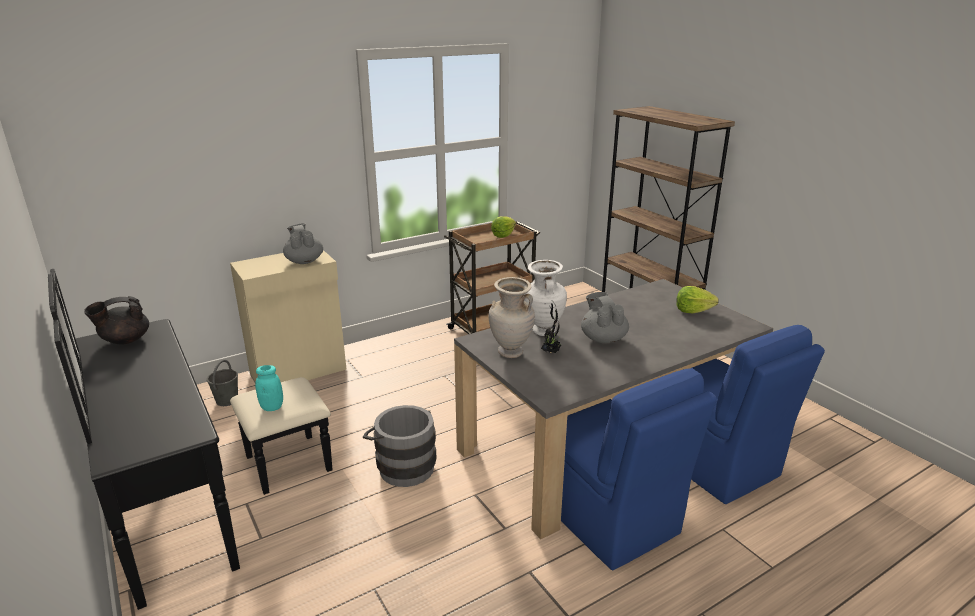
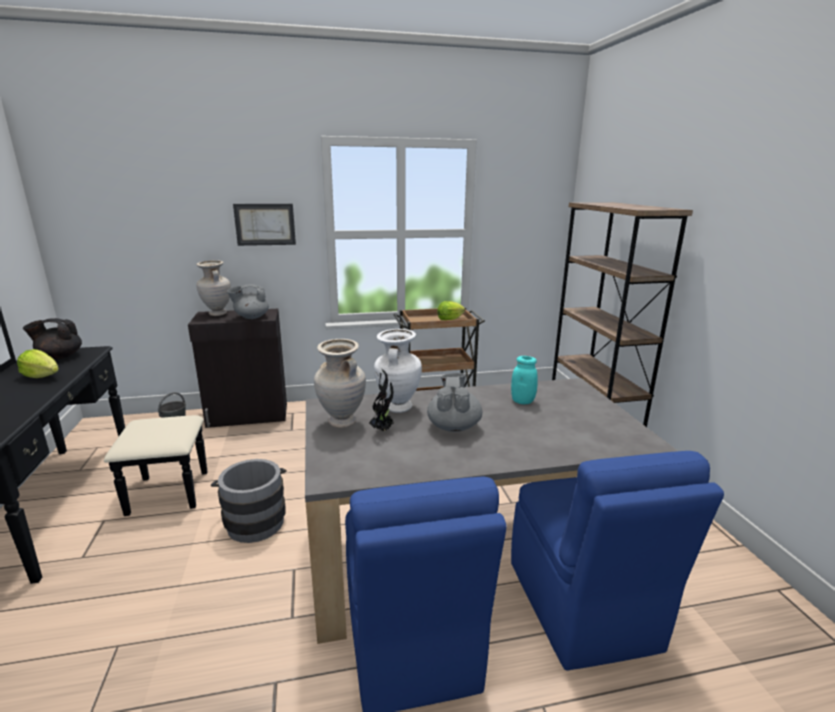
camera: 20 degrees right, 5 degrees down
(258, 262) = (217, 314): none -> beige vase
(272, 407) = (142, 435): turquoise jar -> turquoise jar (522, 401)
(299, 371) = (248, 415): beige cabinet -> black cabinet
(300, 153) = (265, 224): none -> picture
(304, 261) = (251, 317): grey teapot -> grey teapot turned 105 degrees counterclockwise
(693, 311) = (587, 415): lettuce -> lettuce (42, 376)

